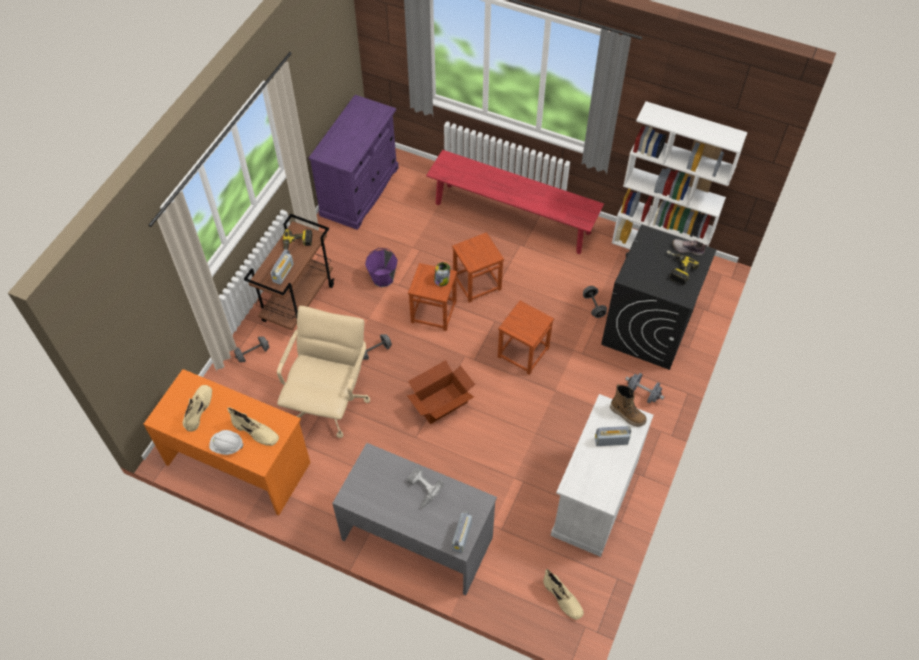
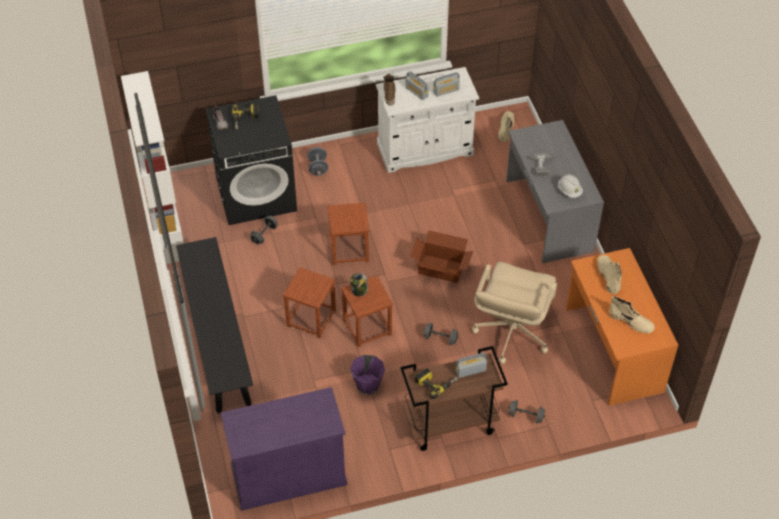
camera: 130 degrees left, 5 degrees down
(199, 409) = (631, 322): beige boot -> beige boot turned 120 degrees counterclockwise
(227, 446) = (635, 283): white hard hat -> white hard hat (569, 191)
(329, 402) = (511, 333): beige office chair -> beige office chair turned 45 degrees counterclockwise
(462, 536) = (550, 130): radio -> radio (446, 91)
(512, 218) = (217, 340): red bench -> black bench

